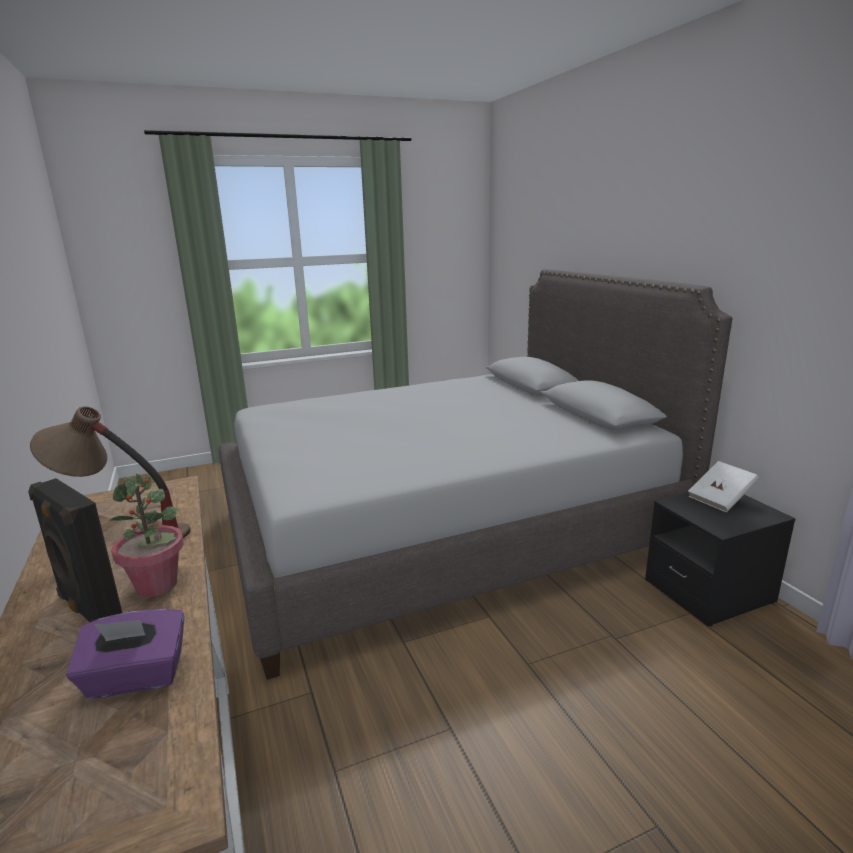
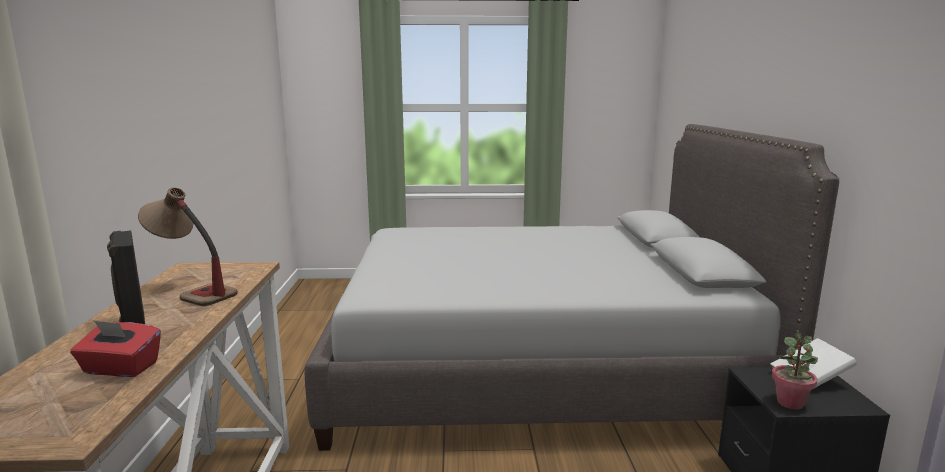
camera: 20 degrees right, 5 degrees down
(136, 677) = (120, 369): purple tissue box -> red tissue box
(157, 585) = (184, 322): potted plant -> potted plant (790, 403)

